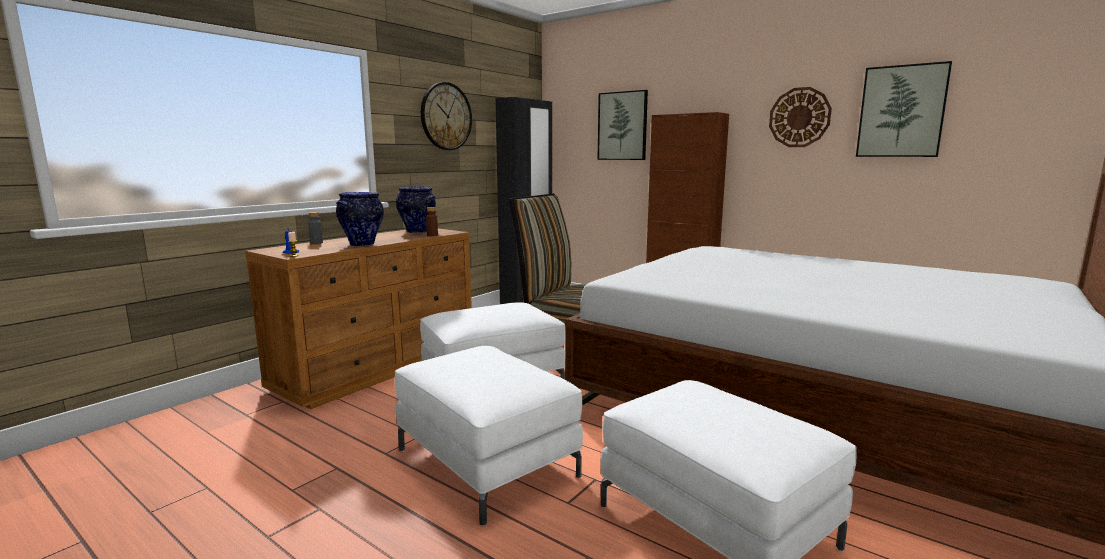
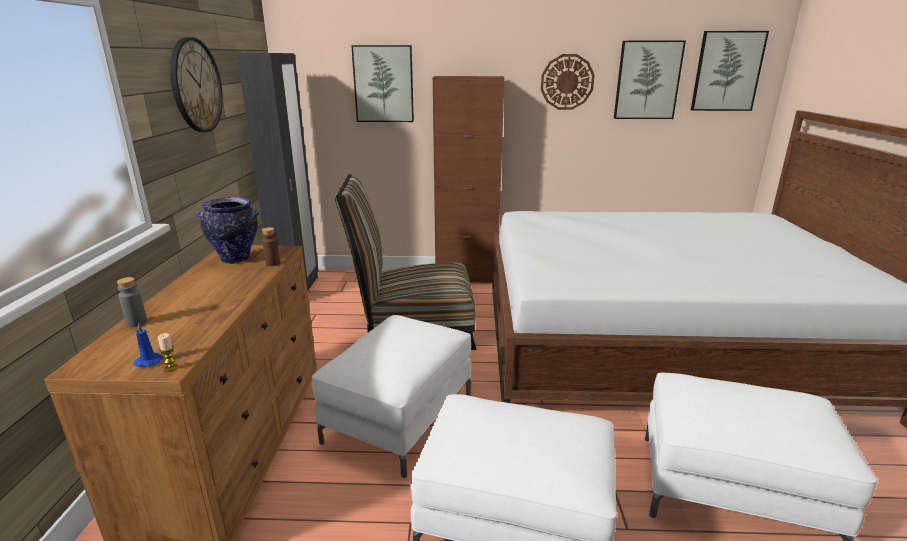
camera: 35 degrees left, 10 degrees up
(362, 244) = (220, 308): vase -> none
(1023, 95) = (727, 71): none -> picture

